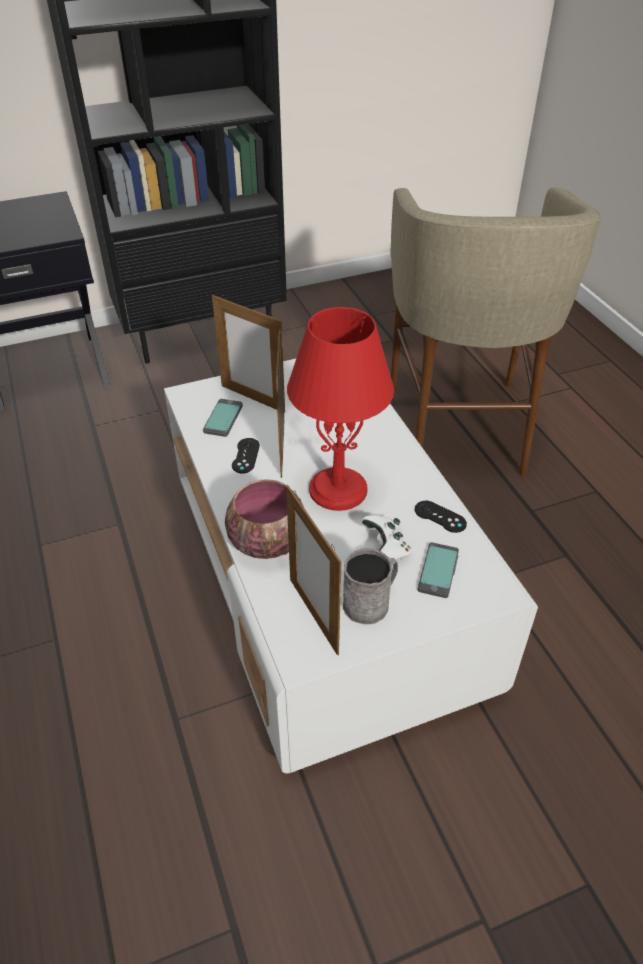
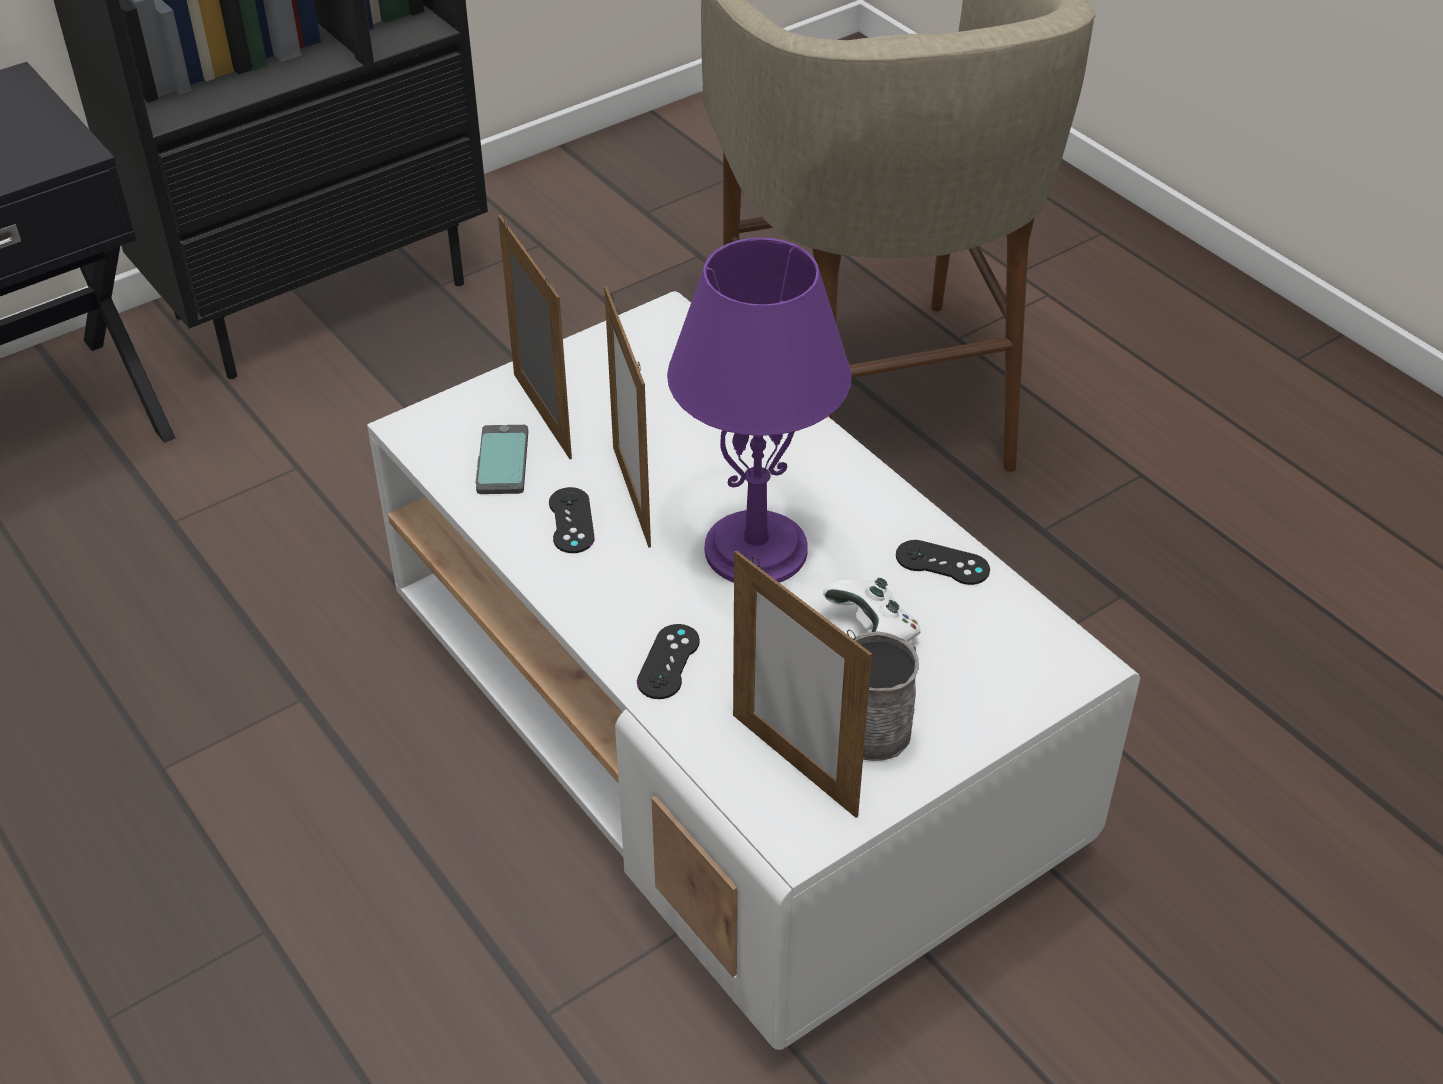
camera: 15 degrees left, 0 degrees up
(253, 398) = (541, 415): picture frame -> picture frame turned 135 degrees counterclockwise
(266, 542) = (668, 662): bowl -> black game controller
(337, 490) = (755, 550): red table lamp -> purple table lamp
(438, 571) = (970, 651): phone -> none

